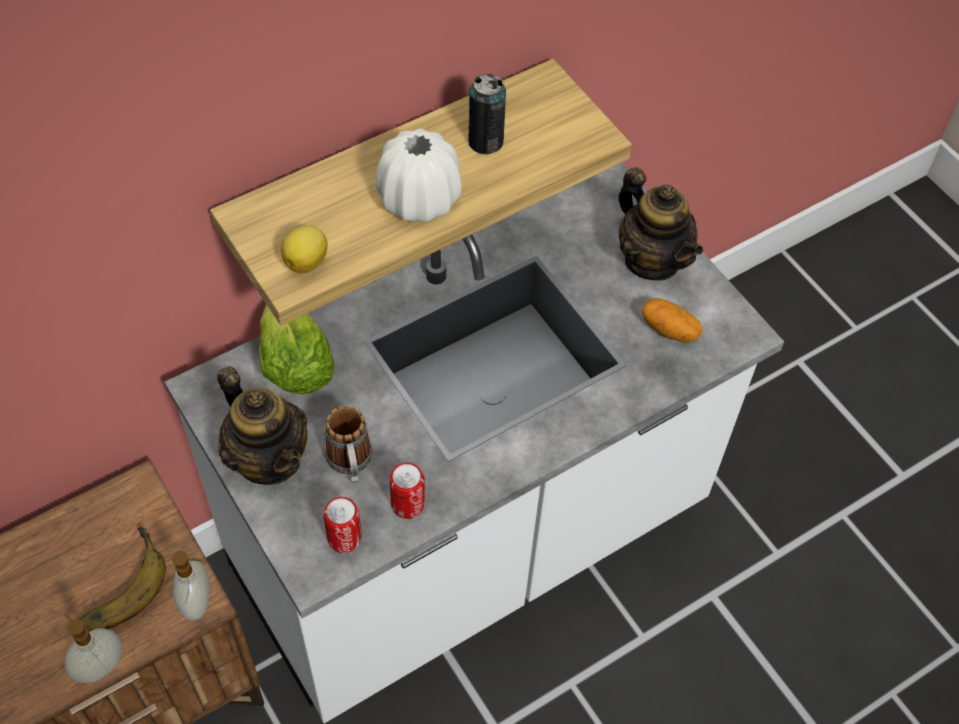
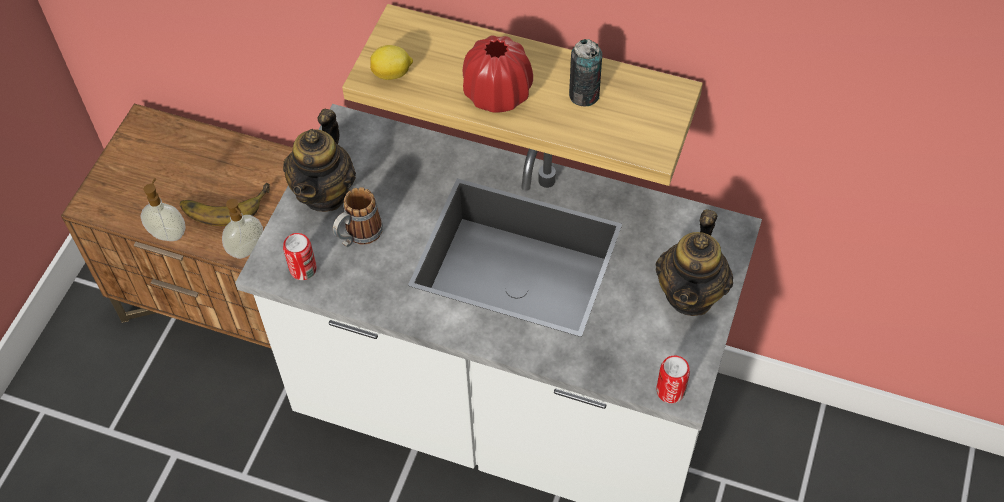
camera: 55 degrees right, 0 degrees up
(294, 362) = (406, 154): lettuce -> none
(408, 504) = (356, 285): can -> can (670, 391)
(419, 200) = (497, 94): white vase -> red vase
(669, 329) = (638, 343): potato -> none

